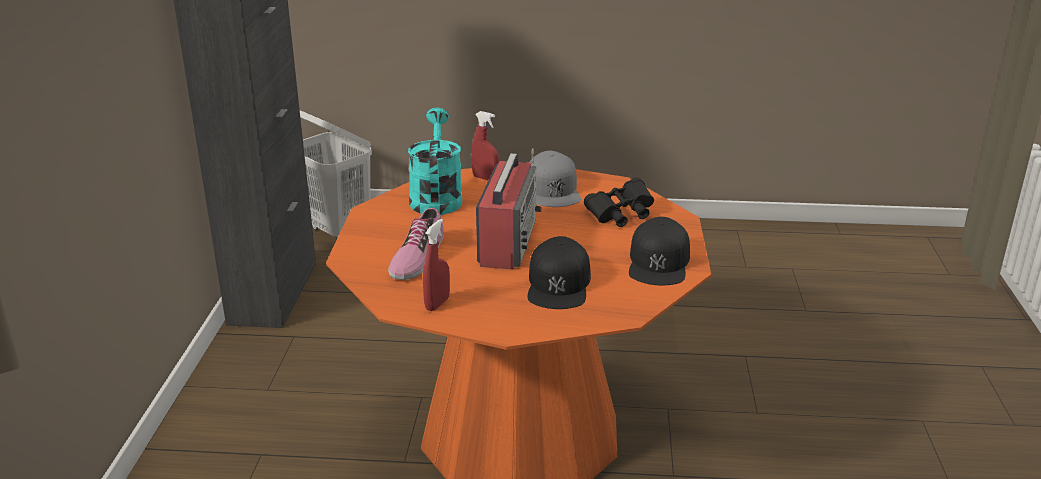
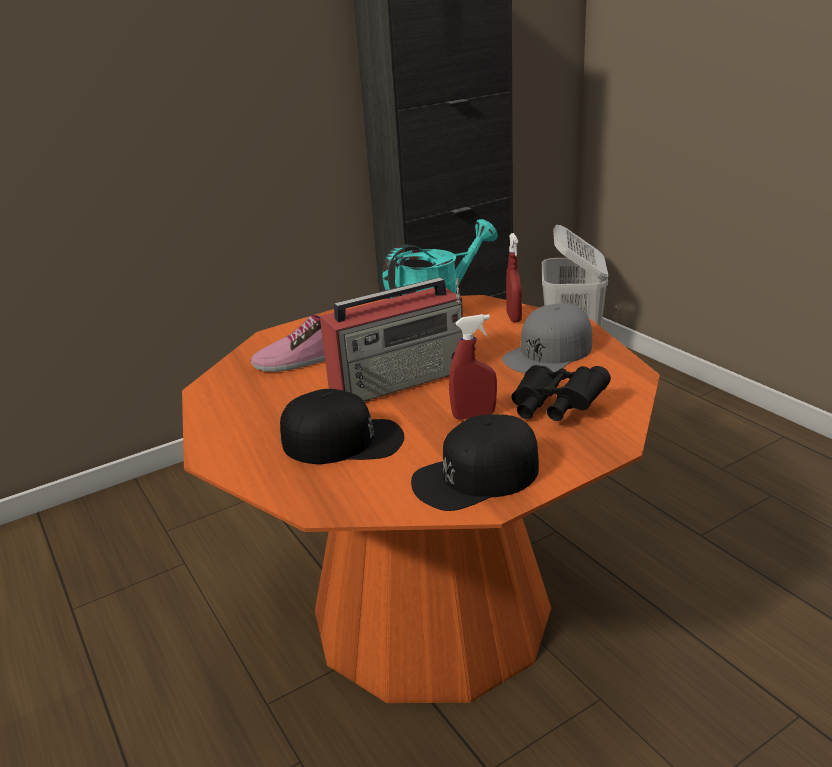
camera: 55 degrees right, 0 degrees up
(437, 304) = (233, 401): red spray bottle -> red spray bottle (474, 415)
(559, 284) = (343, 440): black cap -> black cap turned 150 degrees counterclockwise

